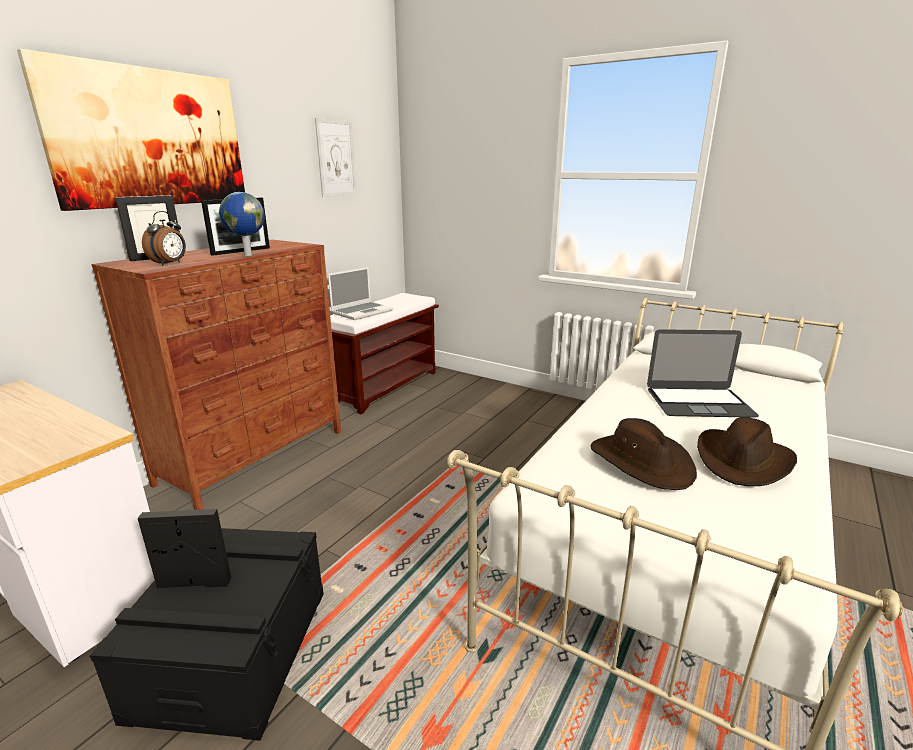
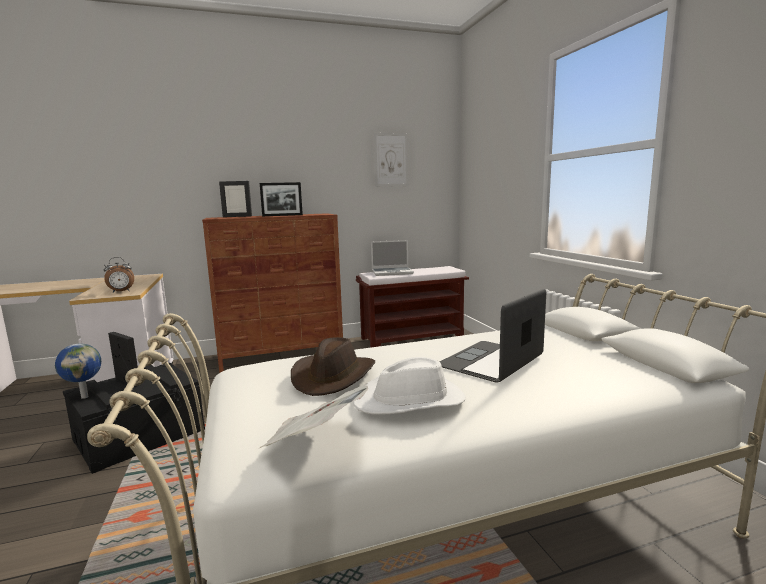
camera: 40 degrees right, 10 degrees down
(150, 138) = (251, 150): picture -> none
(170, 264) = (229, 217): alarm clock -> alarm clock (121, 291)
(247, 255) = (276, 216): globe -> globe (85, 396)
(698, 402) = (491, 361): laptop -> laptop turned 90 degrees clockwise
(743, 461) = (410, 400): brown hat -> white hat
(784, 528) = (316, 442): none -> newspaper

